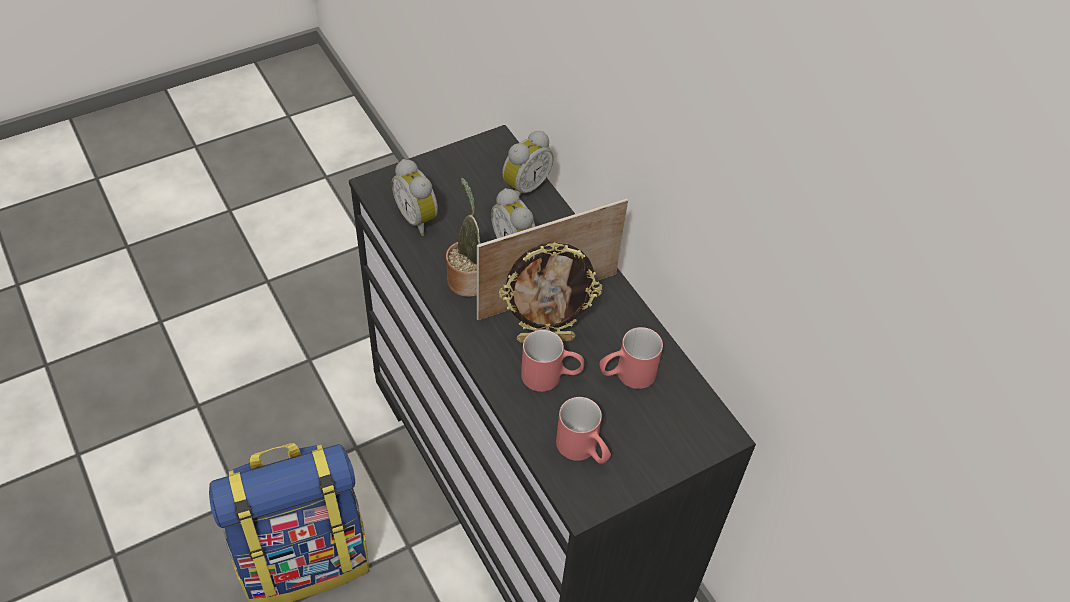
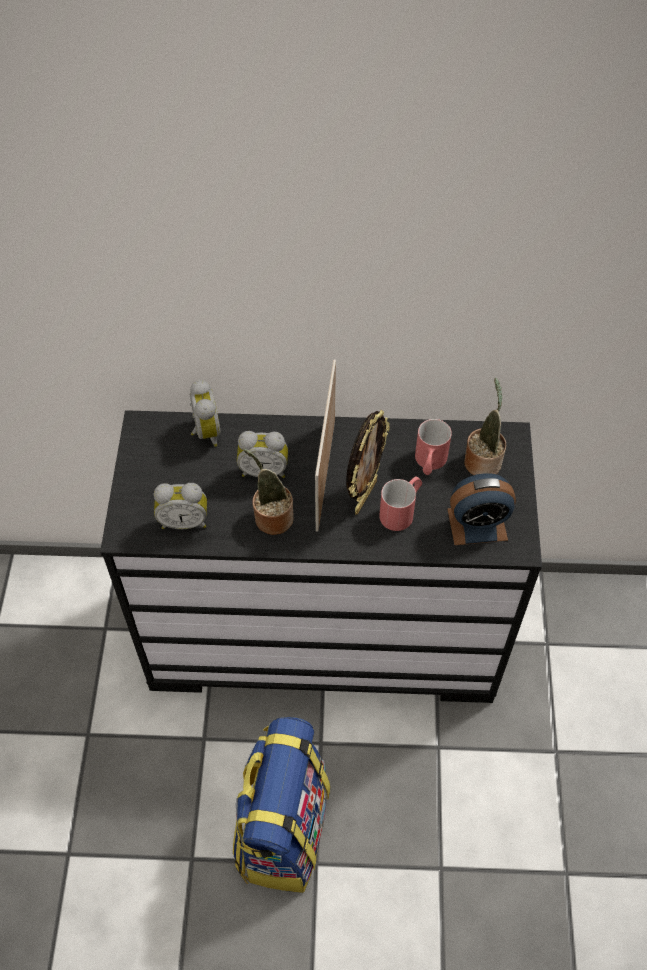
camera: 55 degrees left, 5 degrees up
(583, 451) = (477, 524): red mug -> alarm clock
(669, 420) = (482, 460): none -> potted plant

